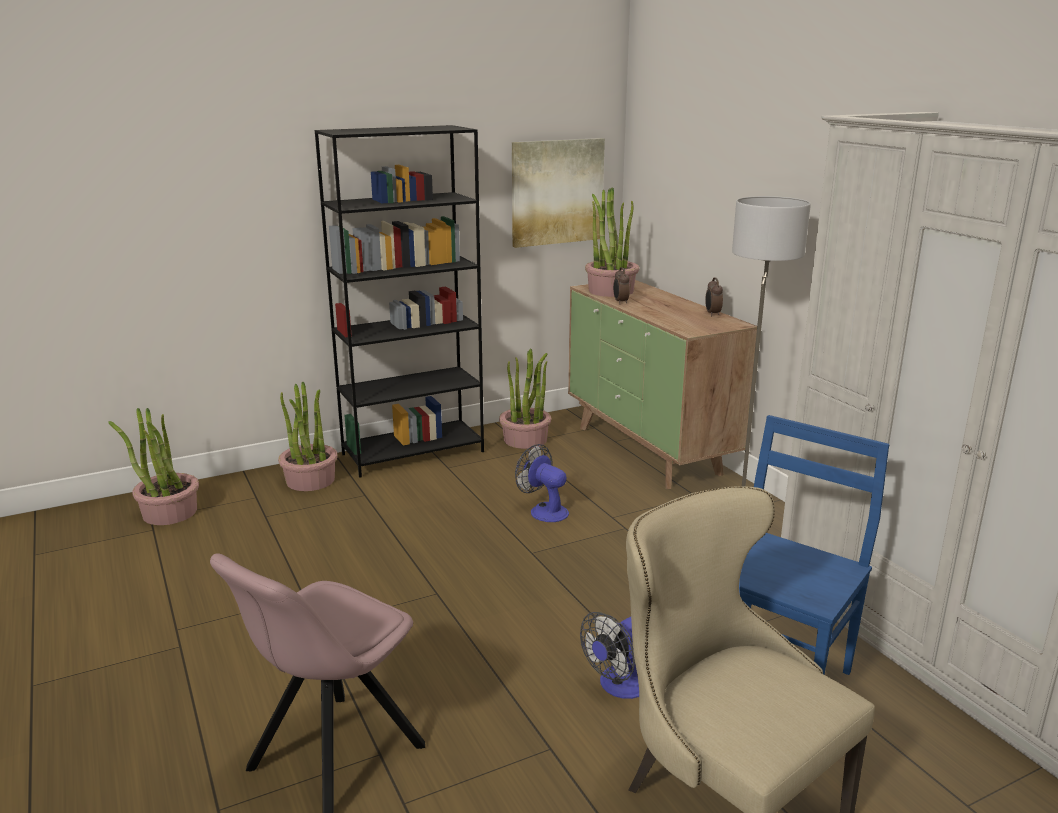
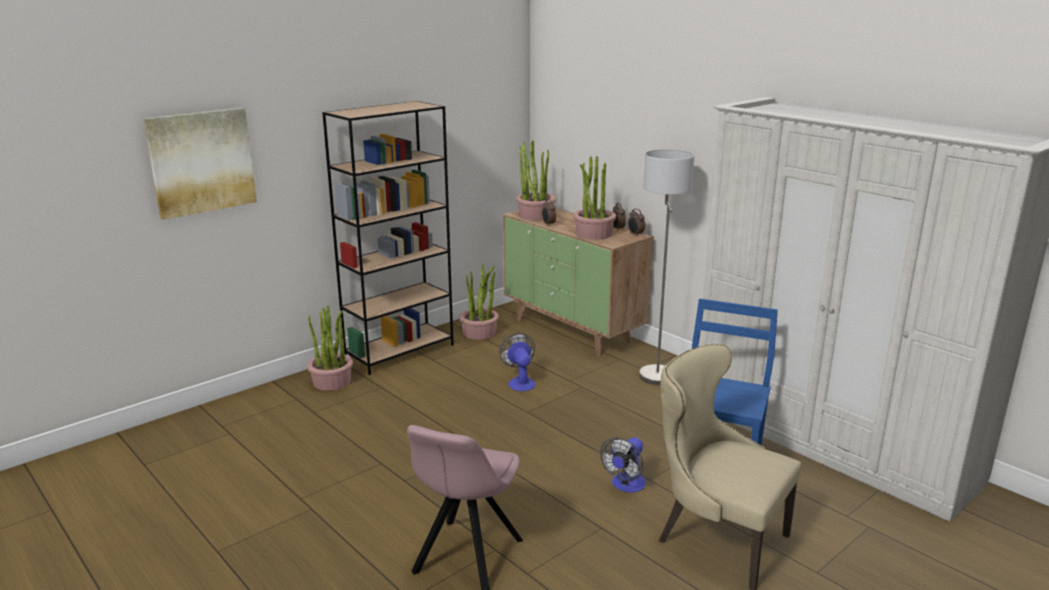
camera: 15 degrees left, 0 degrees up
(169, 513) = (233, 419): potted plant -> potted plant (593, 234)
(413, 452) = (400, 351): black bookcase -> beige bookcase
(544, 510) = (520, 382): fan -> fan turned 45 degrees clockwise
(557, 192) = (486, 144): picture -> picture (201, 162)
(733, 323) = (635, 235): none -> alarm clock

